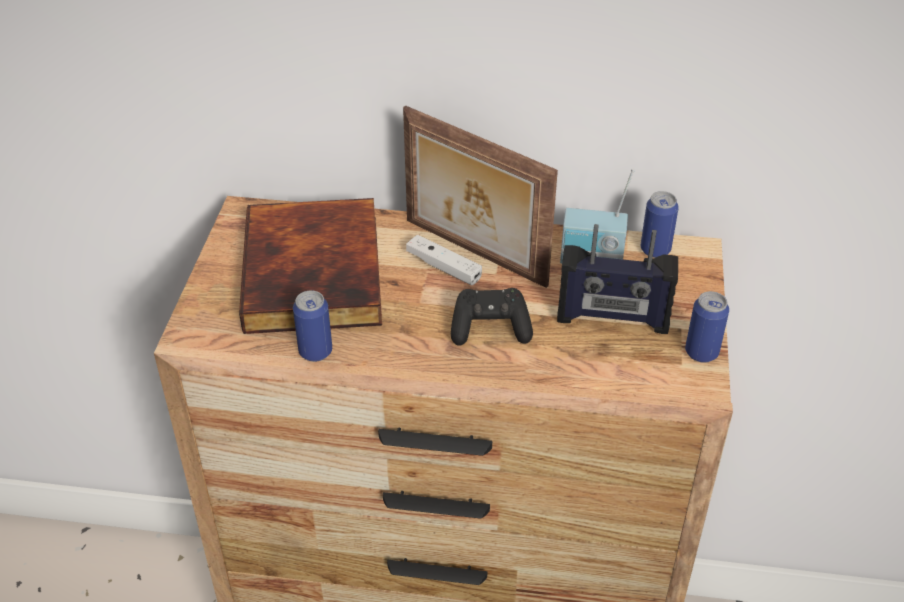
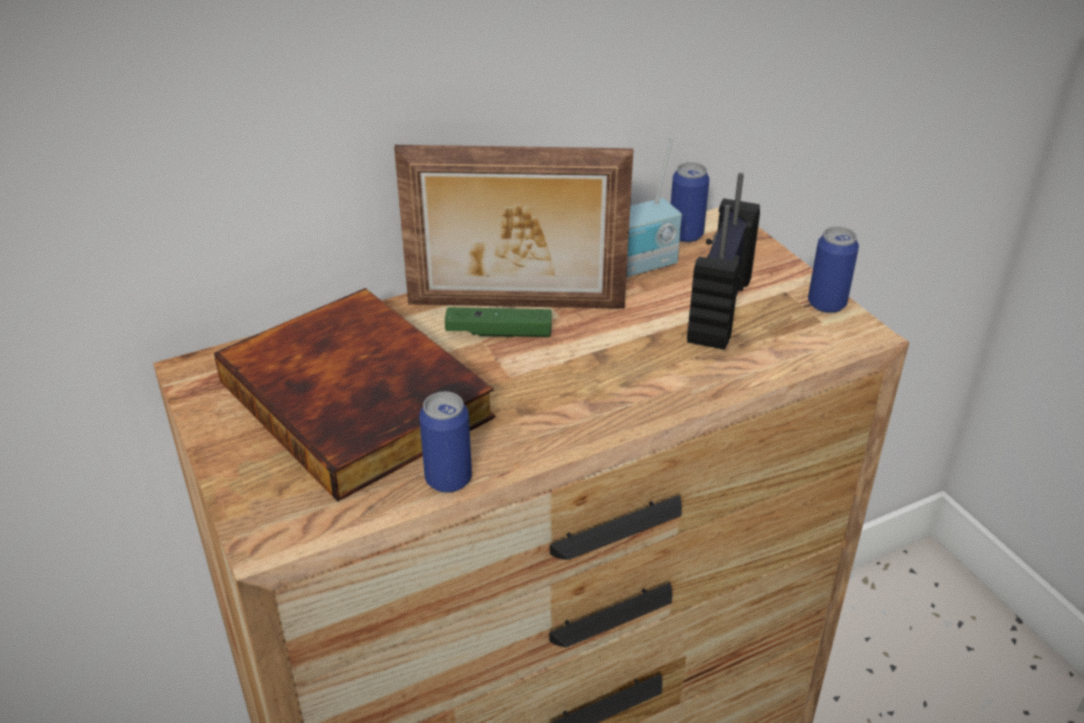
camera: 35 degrees left, 5 degrees down
(443, 267) = (499, 332): white game controller -> green game controller
(490, 328) = (612, 369): black game controller -> none
(612, 318) = (717, 309): radio -> radio turned 135 degrees clockwise

